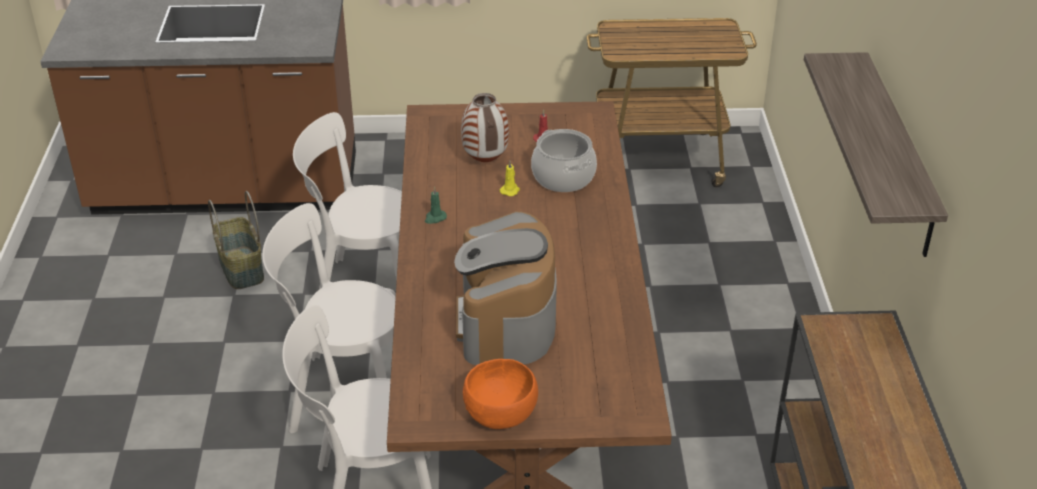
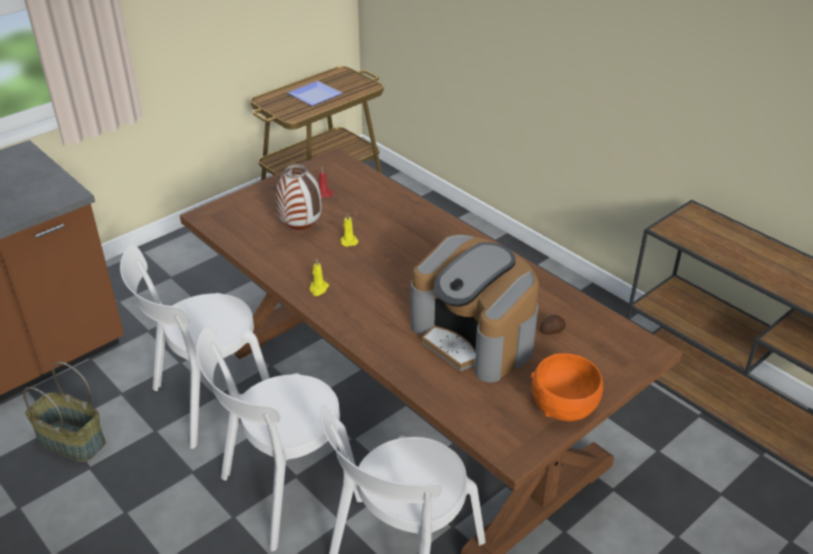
camera: 40 degrees left, 0 degrees up
(435, 218) = (318, 289): green candle -> yellow candle
(563, 177) = (374, 214): cooking pot -> none
(577, 352) = (551, 330): none -> potato
(663, 40) = (313, 95): none -> plate
(898, 154) = (645, 86): shelf -> none

